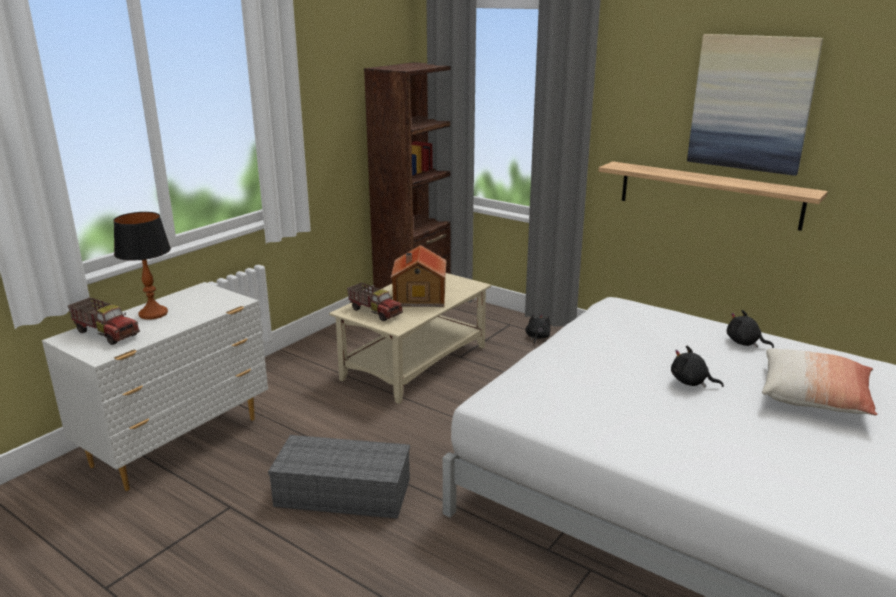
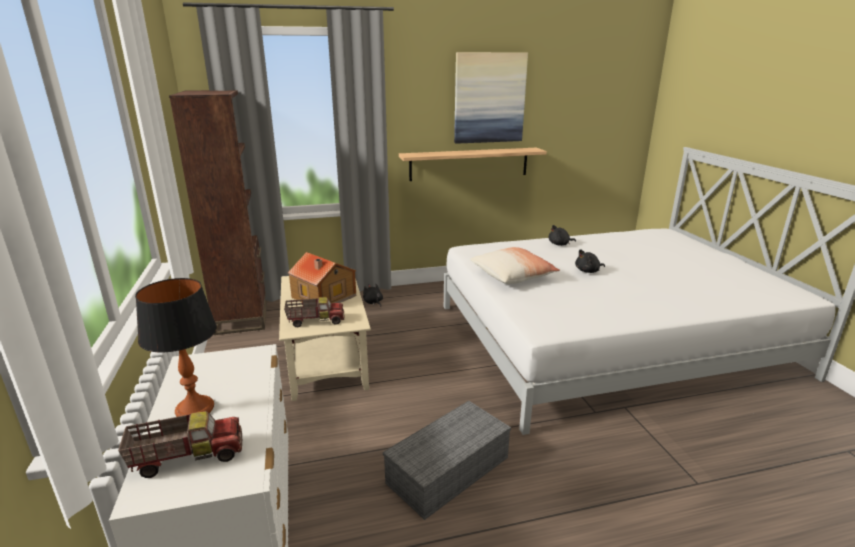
camera: 50 degrees left, 0 degrees up
(814, 397) = (631, 256): pillow -> pillow (513, 276)

